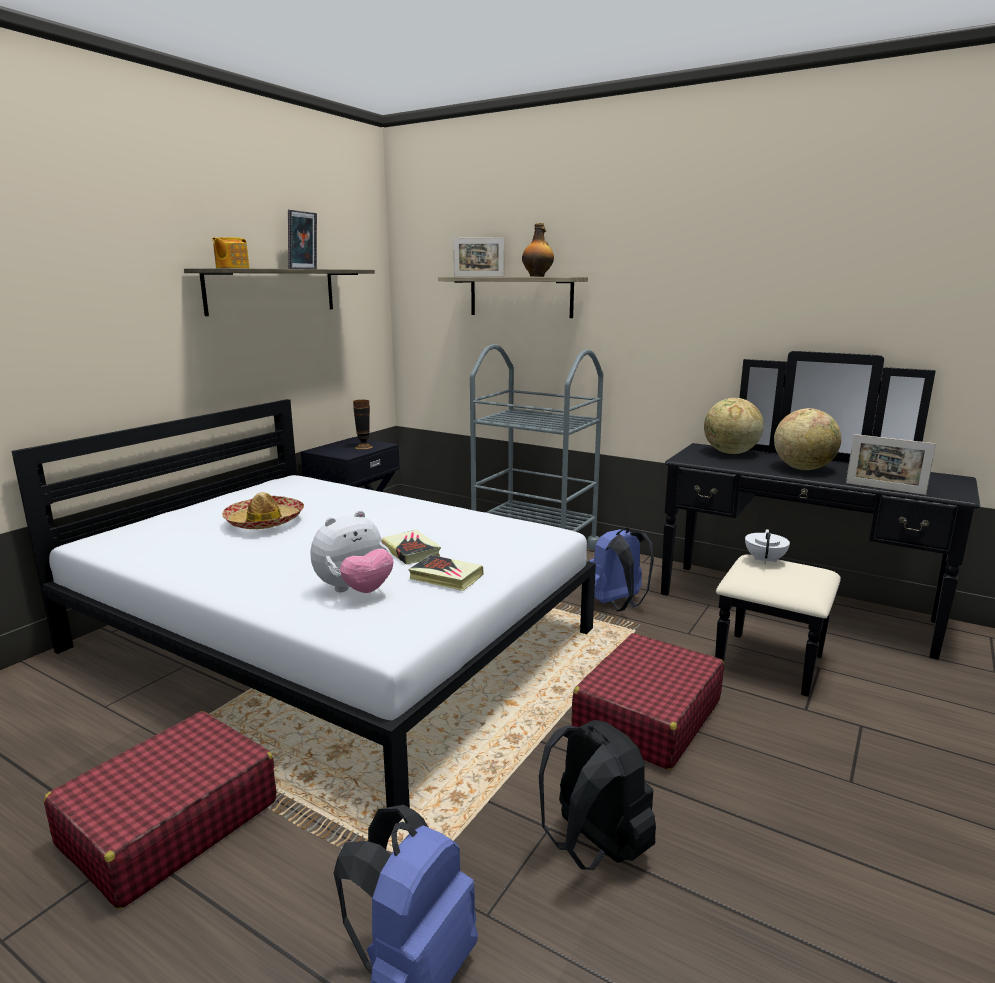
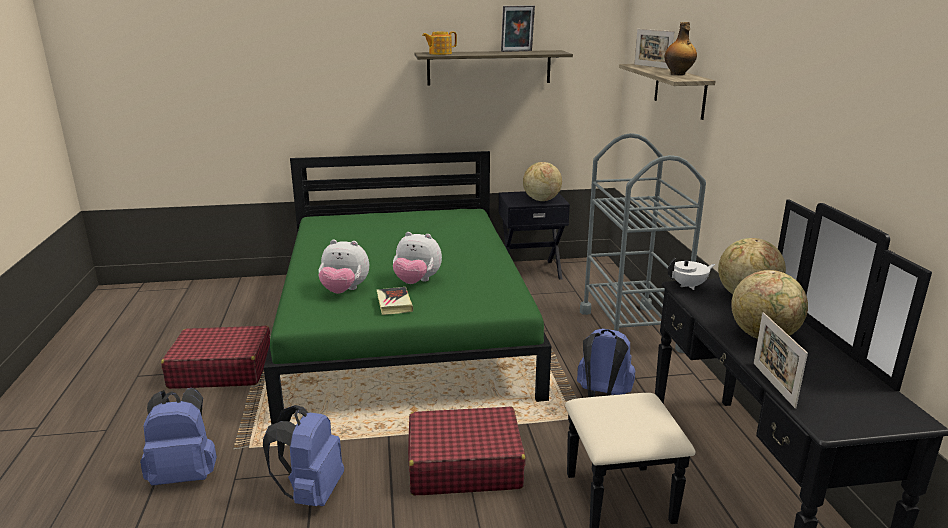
camera: 50 degrees right, 5 degrees up
(264, 521) = (395, 234): hat -> none
(332, 639) = (405, 326): white bed -> green bed
(363, 447) = (541, 200): vase -> globe
(411, 551) = (417, 282): book -> plush toy
(593, 847) = (311, 493): black backpack -> blue backpack
(765, 560) = (643, 402): white teapot -> white teapot (689, 286)

